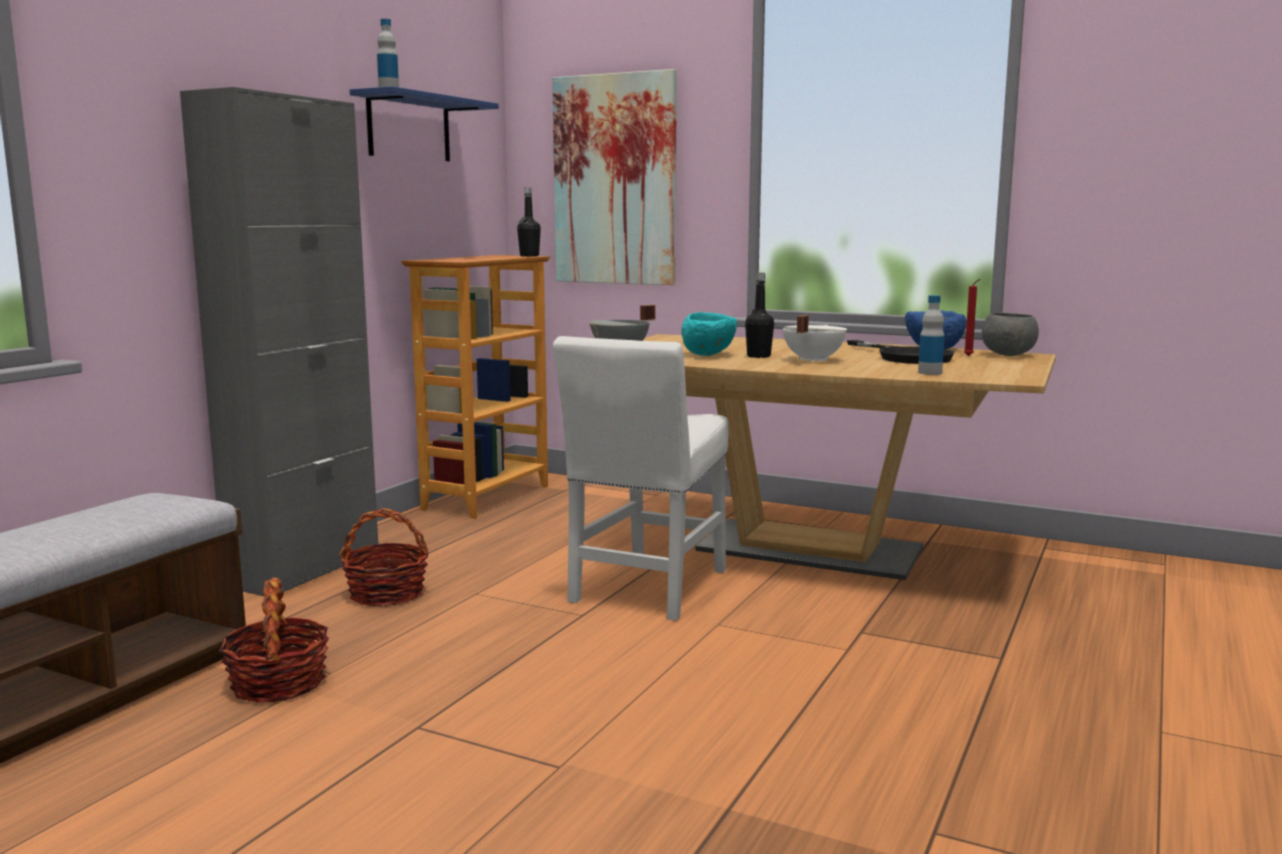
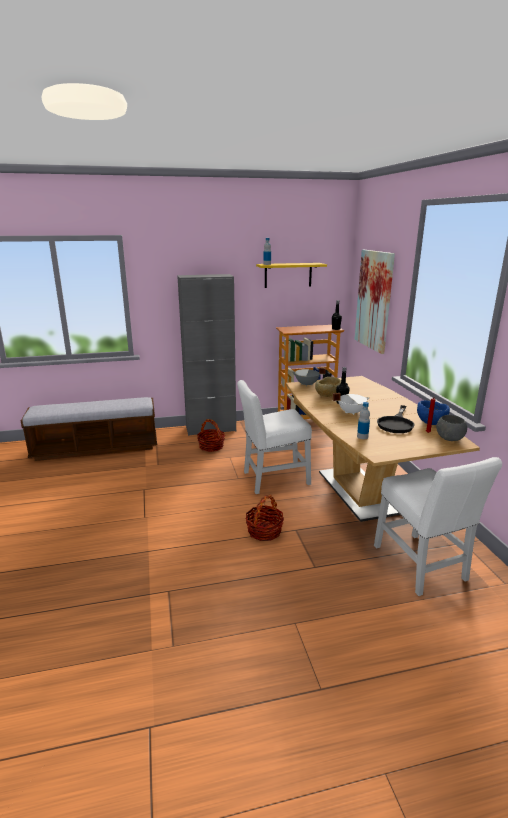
camera: 50 degrees right, 10 degrees up
(278, 683) = (145, 462): basket -> basket (264, 531)
(409, 128) = (288, 275): blue shelf -> yellow shelf
(709, 355) = (327, 396): turquoise bowl -> beige bowl
(1077, 590) = (421, 566): none -> white chair

